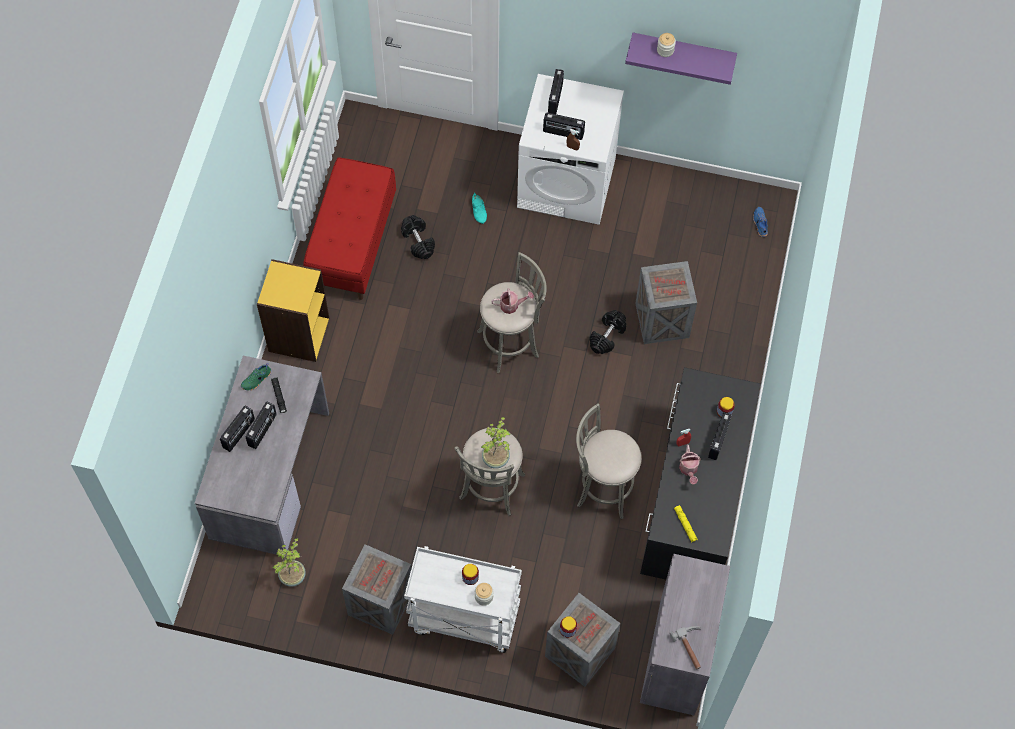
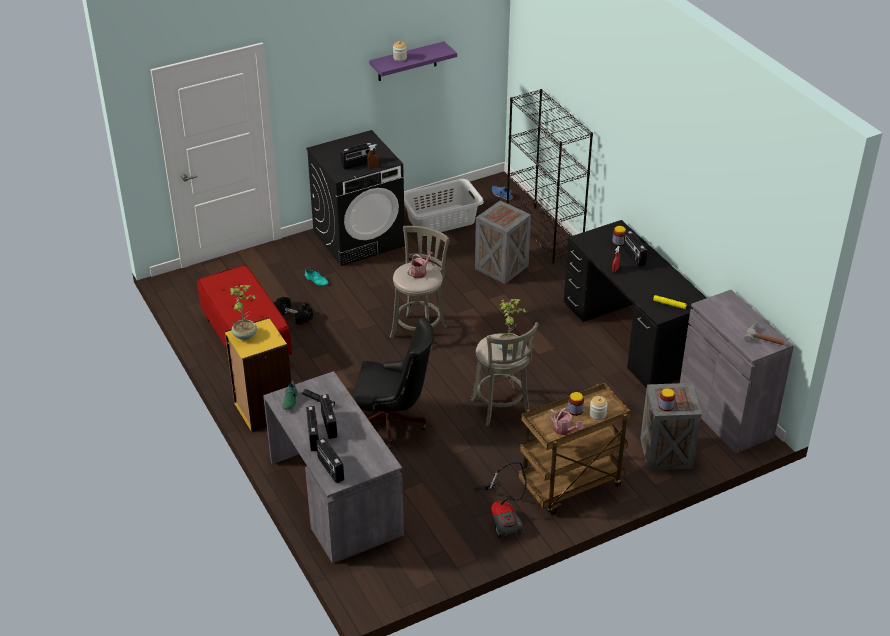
camera: 40 degrees left, 25 degrees down
(293, 576) = (423, 542): potted plant -> potted plant (245, 335)
(379, 603) = (503, 516): crate -> vacuum cleaner
(386, 433) = (392, 424): none -> black office chair
(463, 619) = (570, 486): white cart -> brown cart
(555, 98) = (332, 152): radio -> radio (330, 469)
(567, 183) = (359, 238): white washing machine -> black washing machine
(602, 487) = (570, 364): grey stool -> none
(607, 336) = (478, 293): black dumbbell -> none
(667, 216) = (442, 221): none -> grey laundry basket
(689, 470) = (635, 279): watering can -> watering can (564, 430)
(747, 308) = (544, 234): none -> black bookcase

